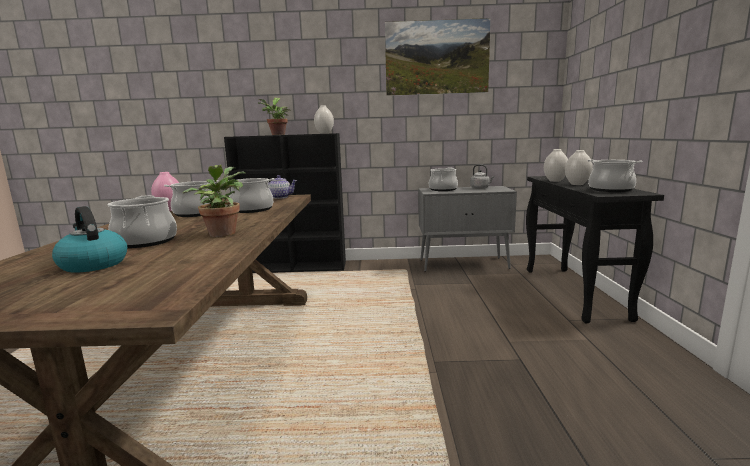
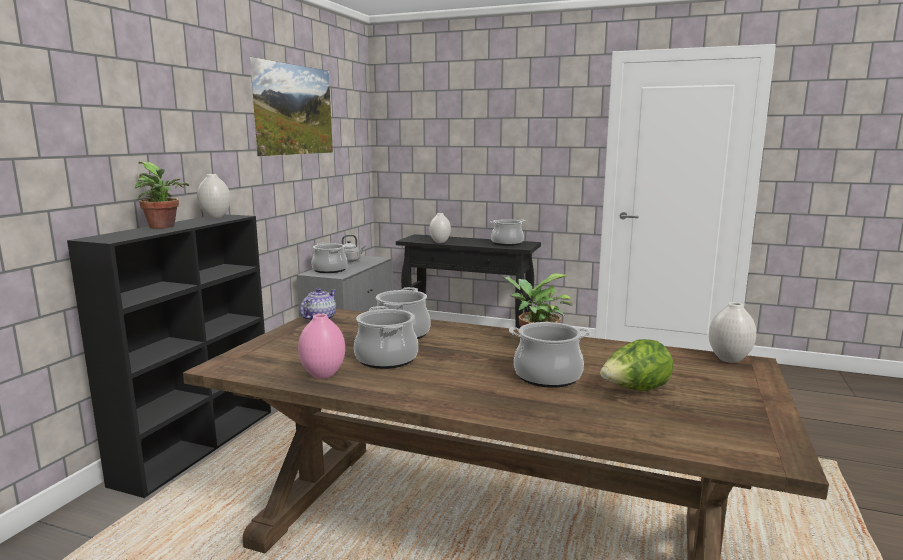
camera: 70 degrees left, 0 degrees up
(93, 264) = (635, 390): kettle -> lettuce
(577, 184) = (468, 242): white vase -> white vase (729, 359)

